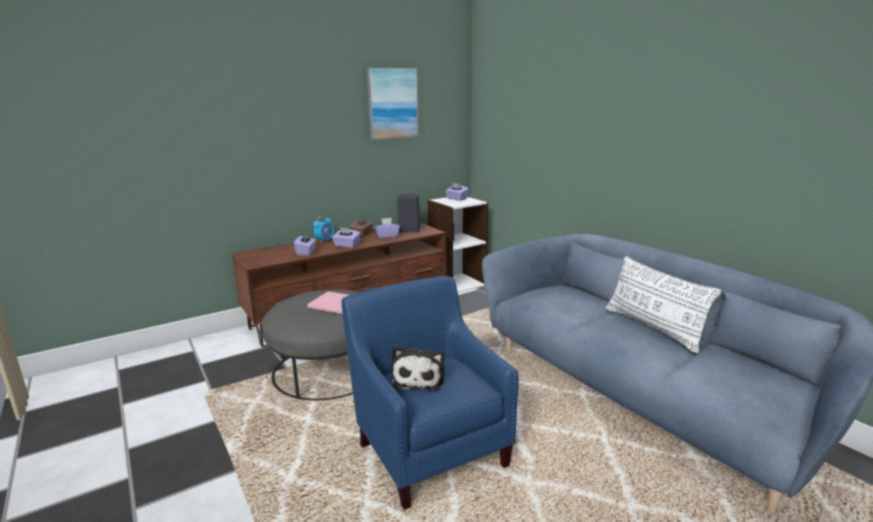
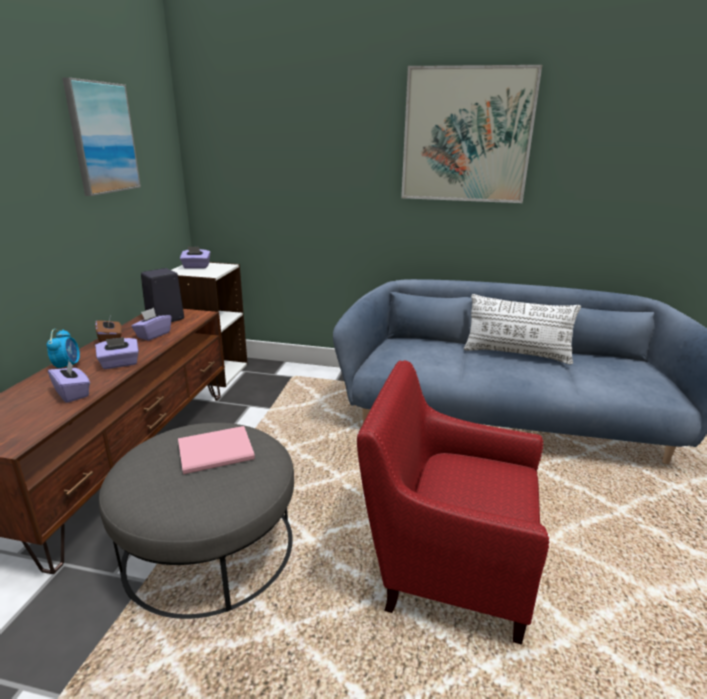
camera: 45 degrees left, 5 degrees up
(419, 378) = (460, 492): plush toy -> none
(430, 448) = (446, 564): blue armchair -> red armchair
(663, 100) = (466, 136): none -> picture

